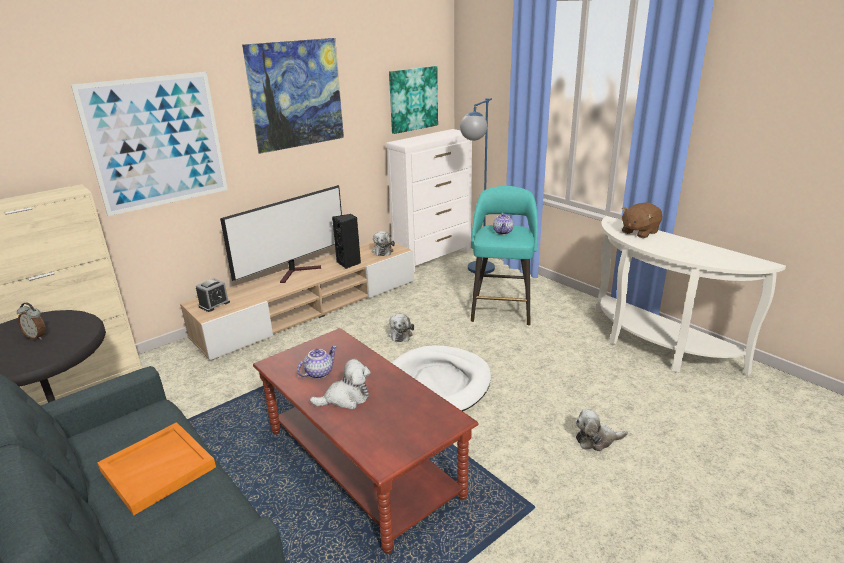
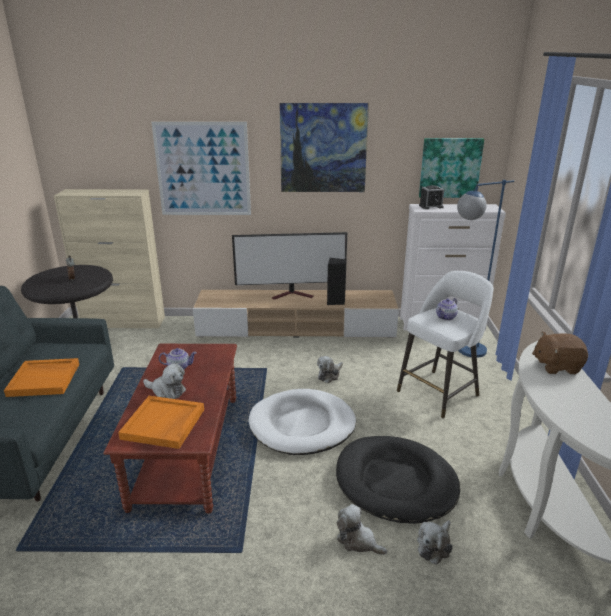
camera: 40 degrees right, 0 degrees up
(214, 304) = (216, 298): alarm clock -> alarm clock (431, 206)
(383, 251) = (374, 301): plush toy -> plush toy (434, 546)
(396, 425) = (163, 424): none -> orange tray
(501, 308) = (439, 392): turquoise stool -> white stool
(562, 386) = (395, 482): none -> black dog bed

